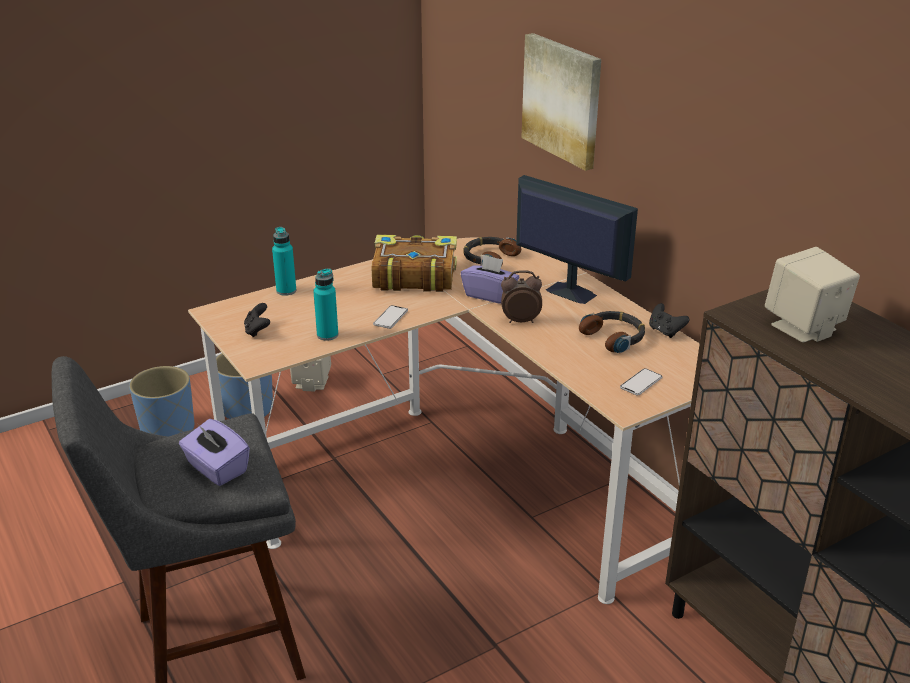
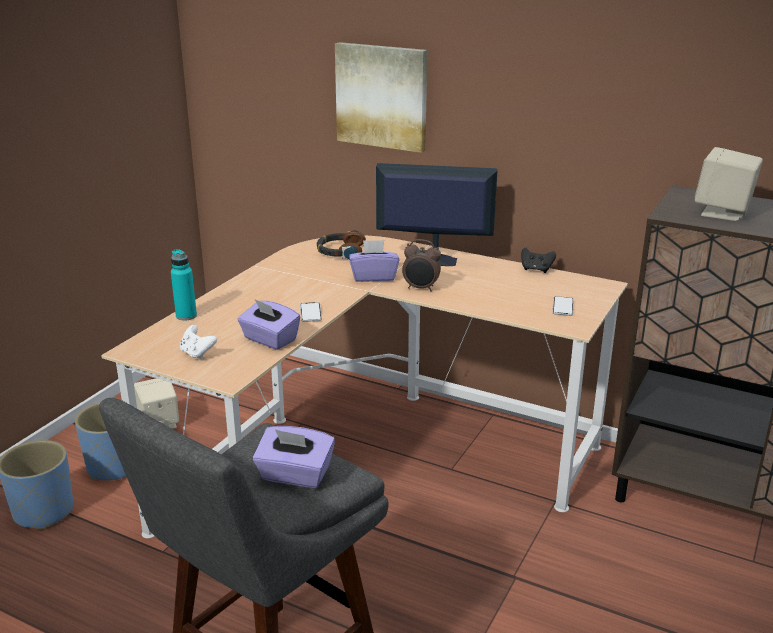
camera: 30 degrees left, 5 degrees down
(257, 331) = (197, 353): black game controller -> white game controller
(327, 335) = (269, 340): turquoise bottle -> purple tissue box
(413, 276) = (291, 278): book -> none
(520, 320) = (421, 288): alarm clock -> alarm clock turned 135 degrees counterclockwise
(614, 337) = (505, 282): headphones -> none

